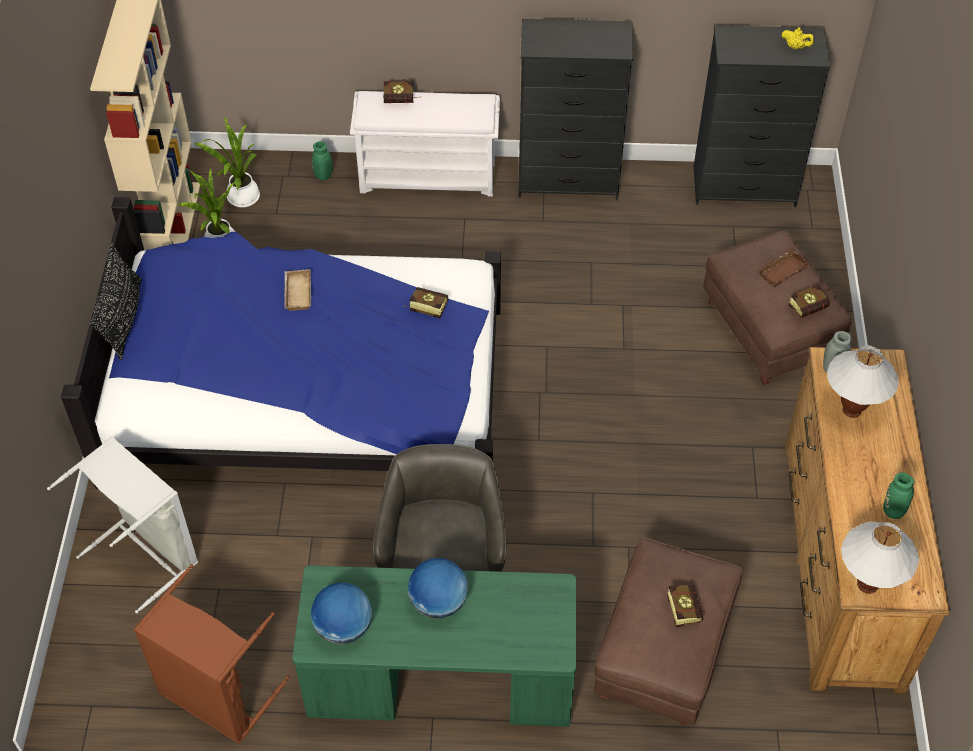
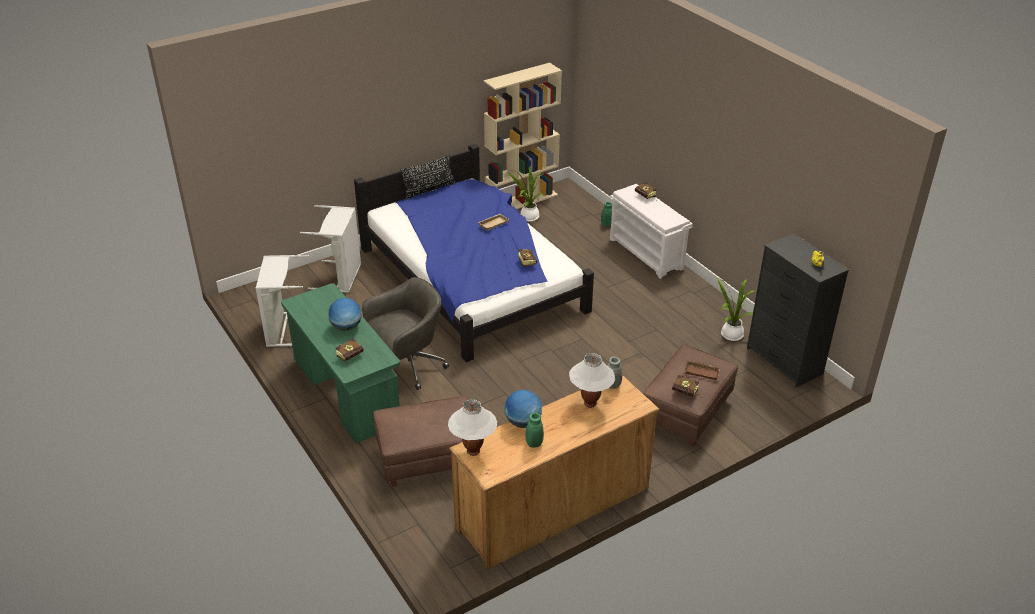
camera: 55 degrees right, 15 degrees down
(216, 697) = (285, 330): brown laundry basket -> grey laundry basket
(241, 198) = (563, 209): potted plant -> potted plant (730, 334)
(343, 628) = (309, 306): globe -> globe (523, 422)
(569, 180) = (704, 298): black dresser -> none
(682, 607) = (432, 423): book -> book (352, 355)

